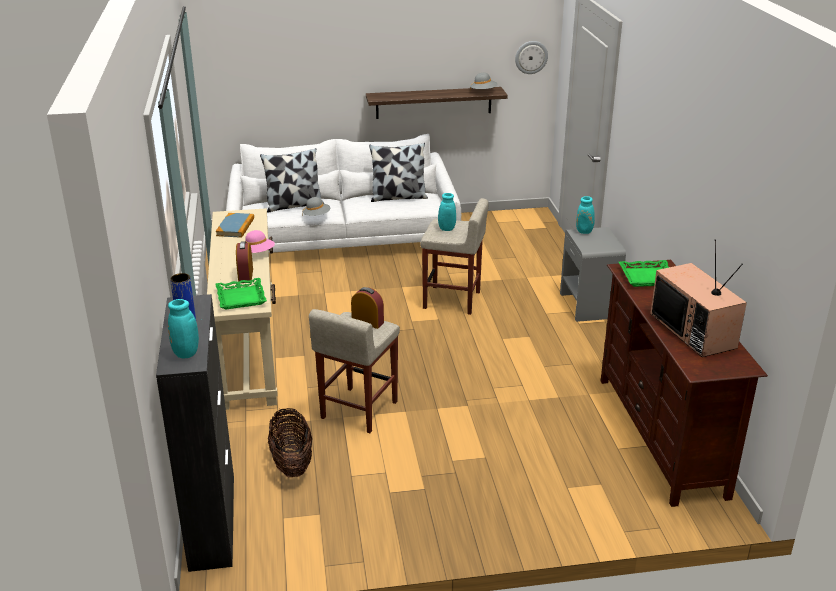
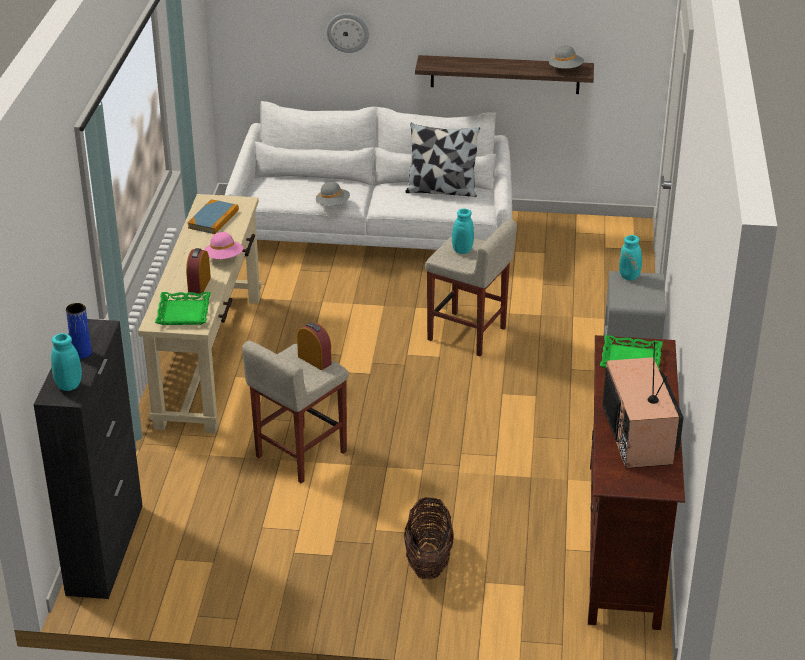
camera: 15 degrees right, 5 degrees up
(292, 463) = (206, 502): basket -> basket (428, 560)
(294, 205) = (312, 185): pillow -> none
(531, 57) = (634, 30): wall clock -> wall clock (348, 32)

